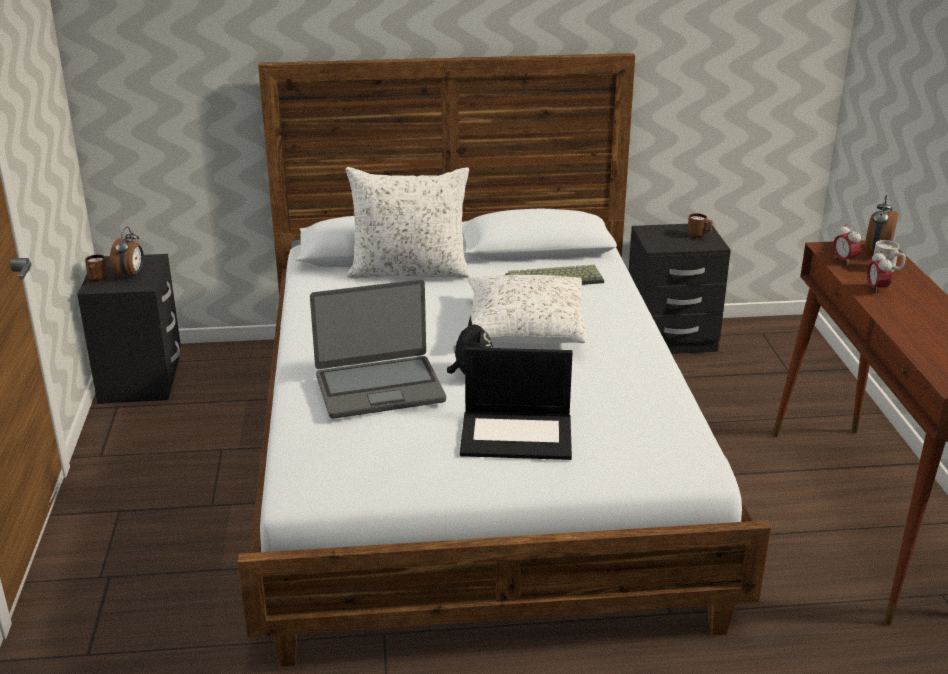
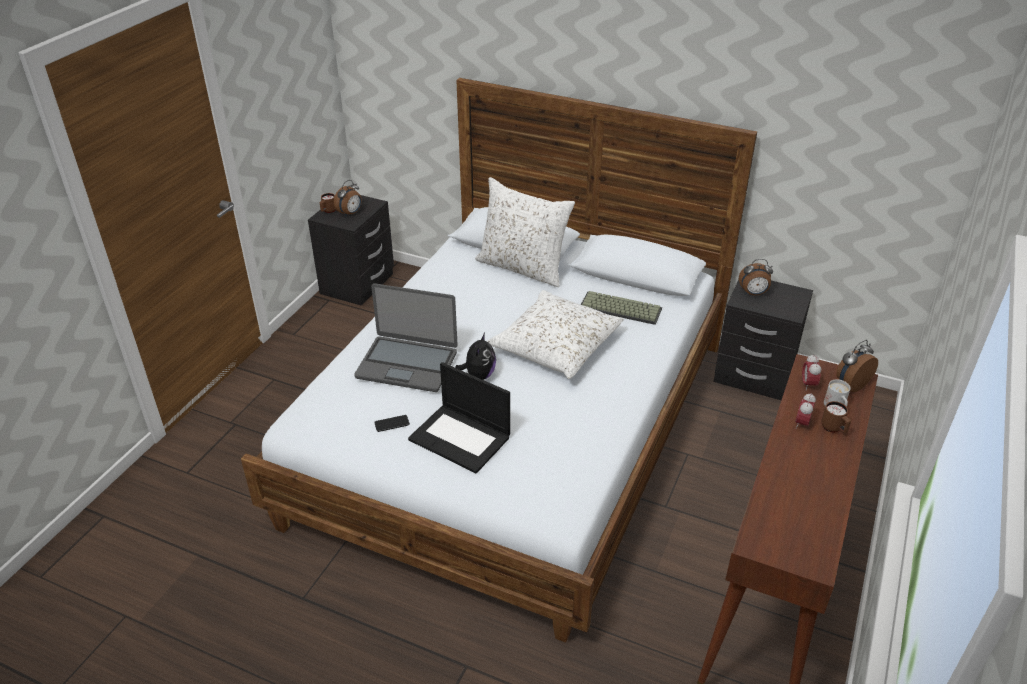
camera: 30 degrees right, 10 degrees up
(423, 448) = (392, 424): none -> phone
(661, 238) = (753, 293): none -> alarm clock
(698, 236) = (787, 301): brown mug -> brown mug (834, 429)

